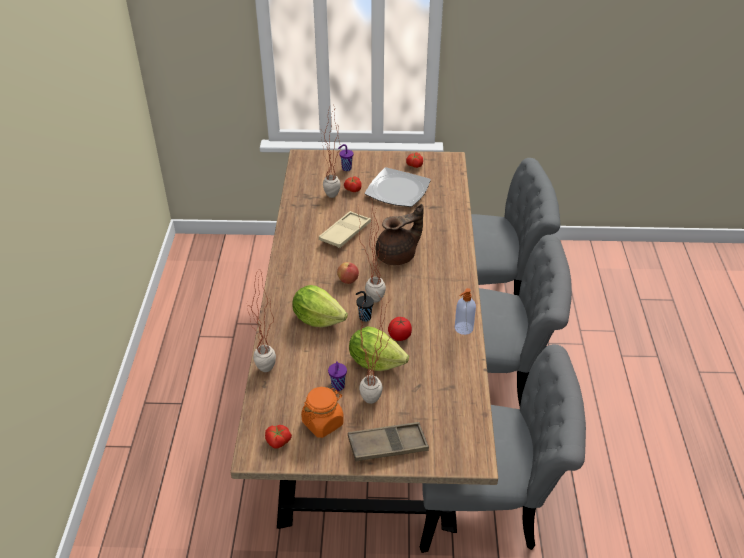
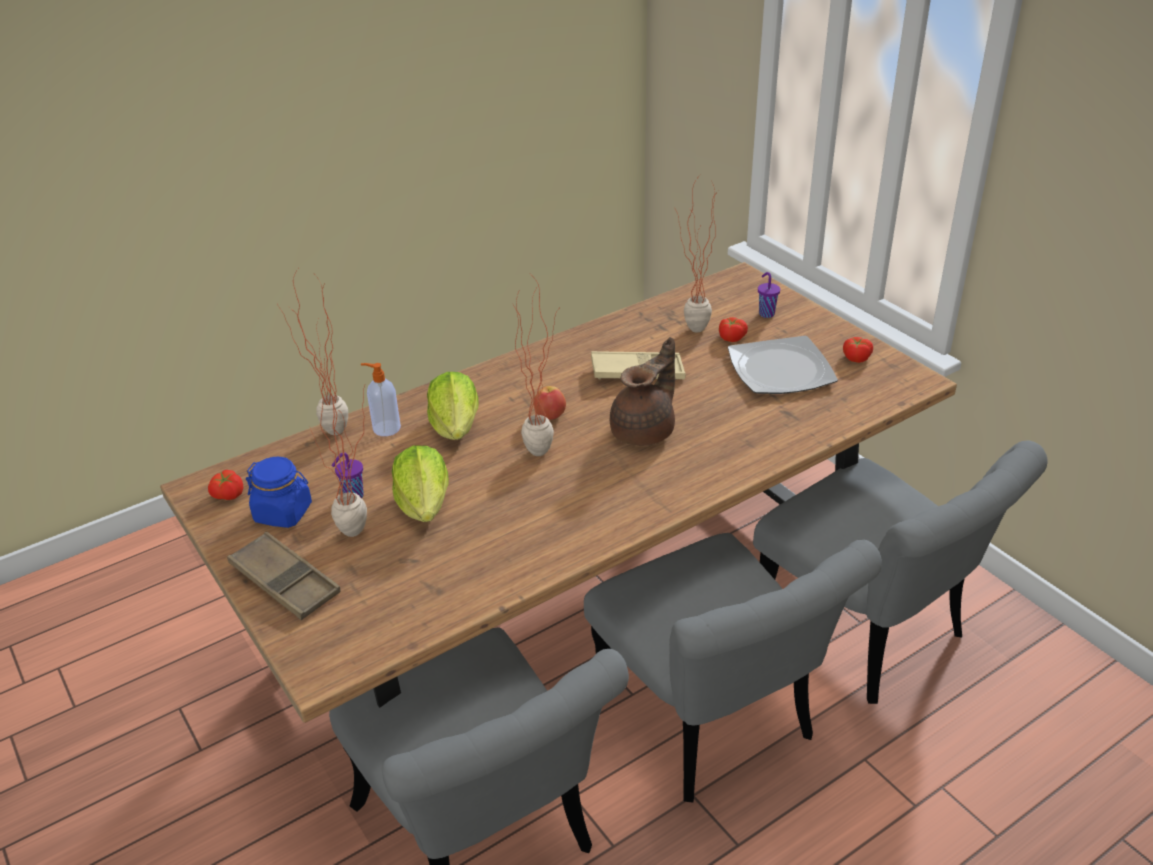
camera: 55 degrees right, 5 degrees down
(323, 422) = (283, 513): orange jar -> blue jar
(364, 317) = (496, 459): black cup -> none
(398, 256) = (645, 431): brown teapot -> brown teapot turned 75 degrees counterclockwise
(399, 336) = (491, 502): tomato -> none
(463, 328) = (563, 551): soap dispenser -> soap dispenser (385, 428)

